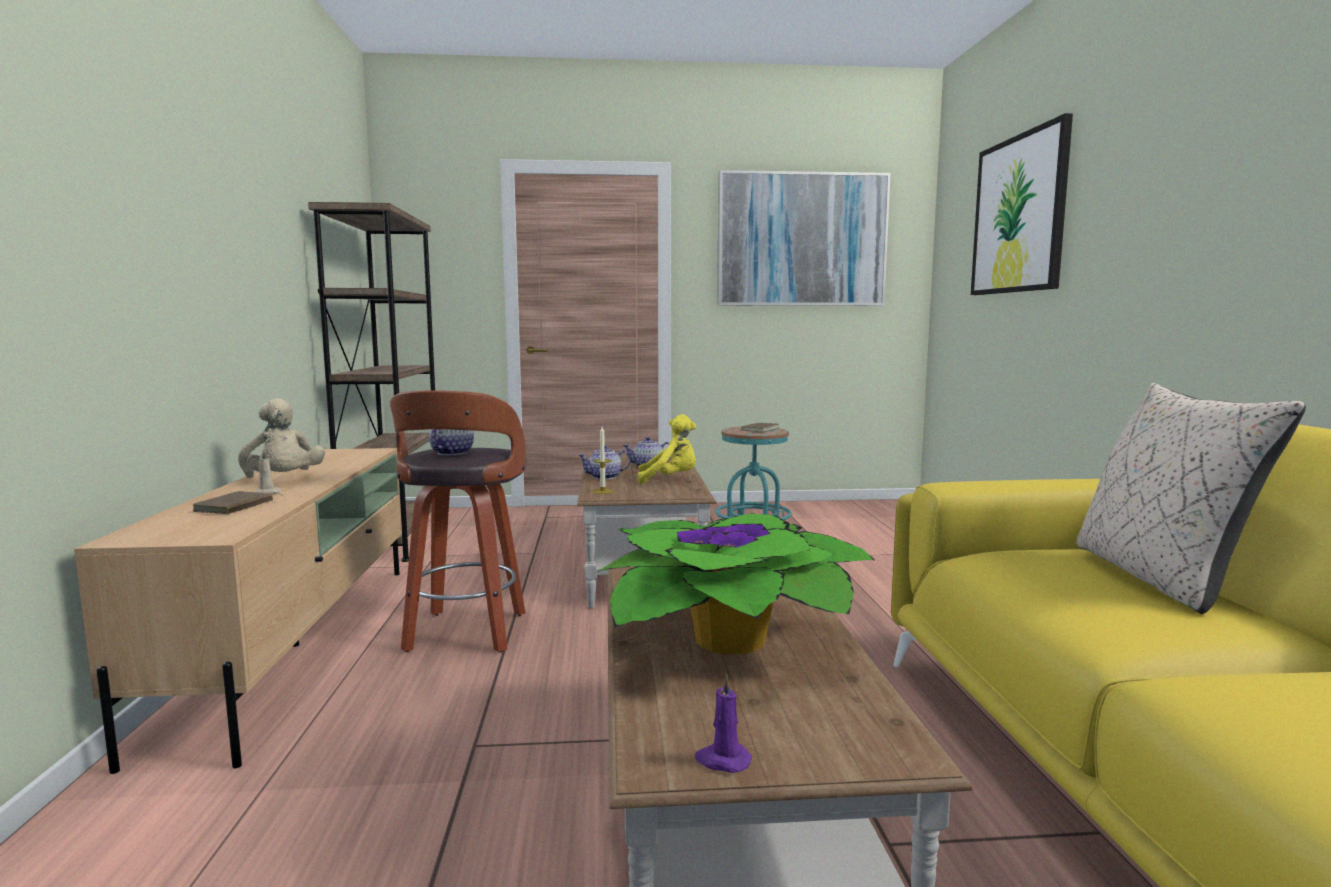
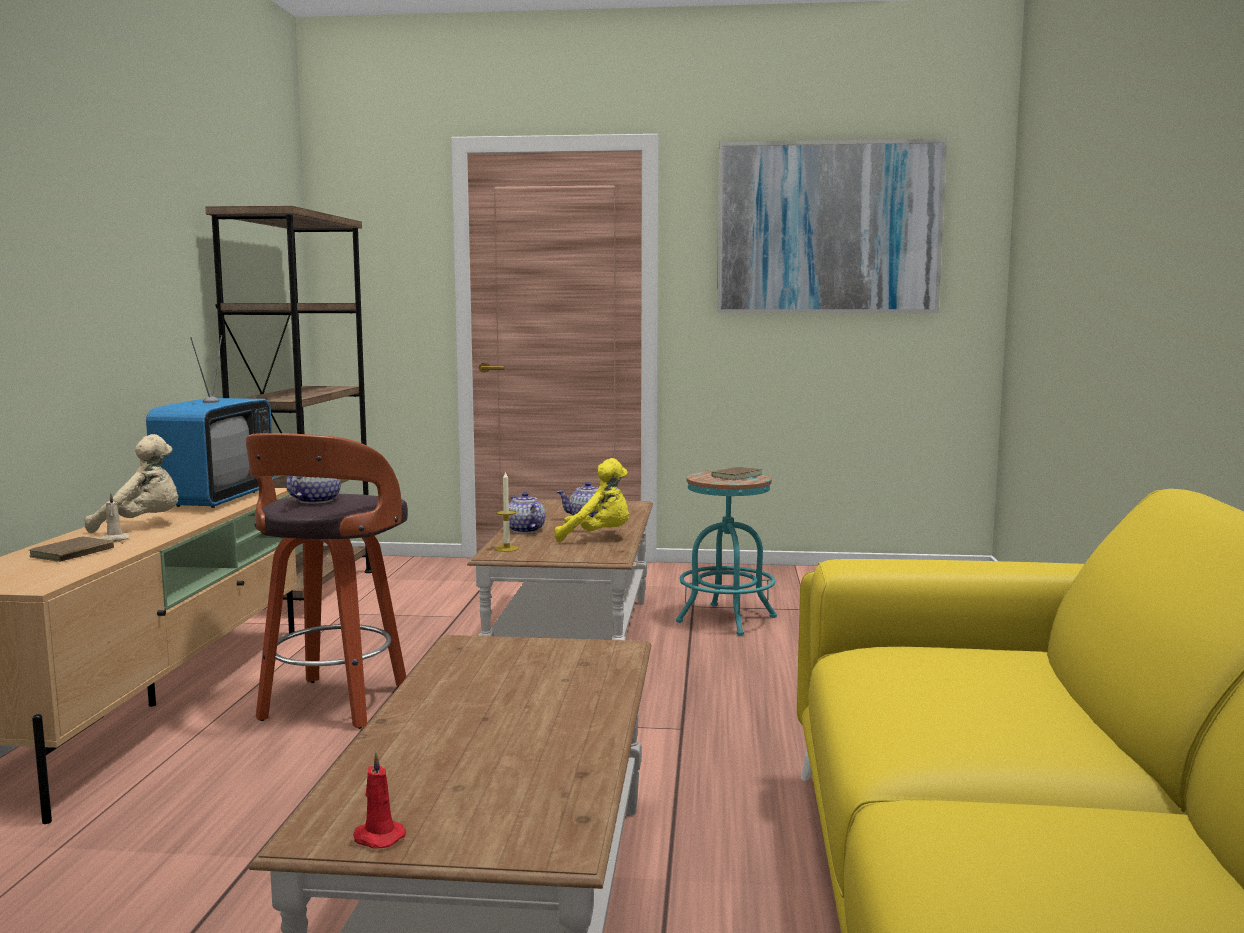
camera: 10 degrees right, 0 degrees up
(283, 481) = (142, 525): beige plush toy -> beige plush toy turned 75 degrees counterclockwise
(336, 458) = (216, 499): none -> television
(605, 477) = (525, 530): teapot -> teapot turned 75 degrees clockwise
(722, 760) = (377, 837): purple candle -> red candle
(723, 636) = (488, 722): potted plant -> none
(1019, 214) = (1082, 202): picture -> none
(1159, 577) = (1038, 689): beige pillow -> none

